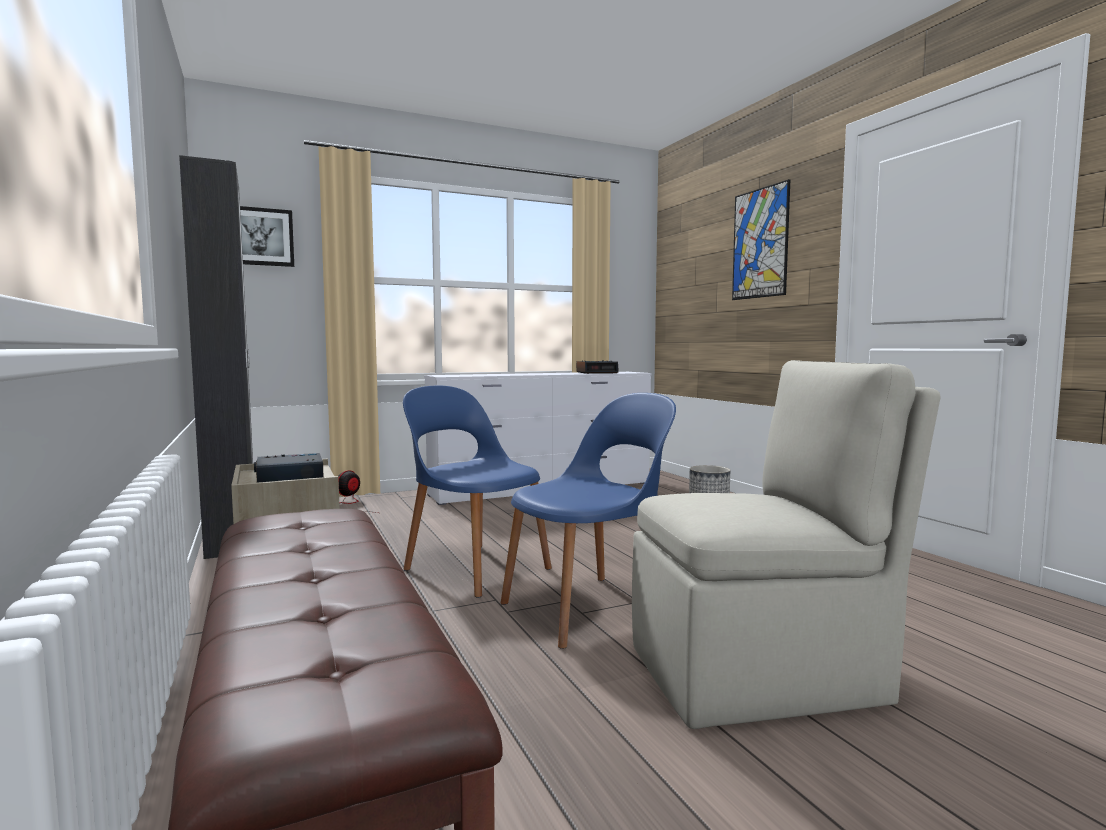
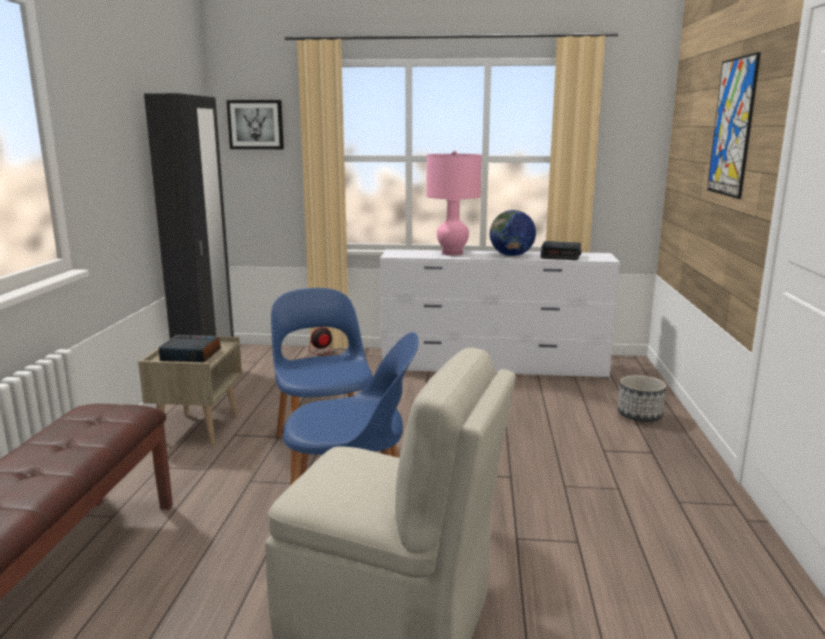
camera: 30 degrees right, 10 degrees up
(499, 374) = (452, 253): none -> pink table lamp
(556, 373) = (511, 255): none -> globe

